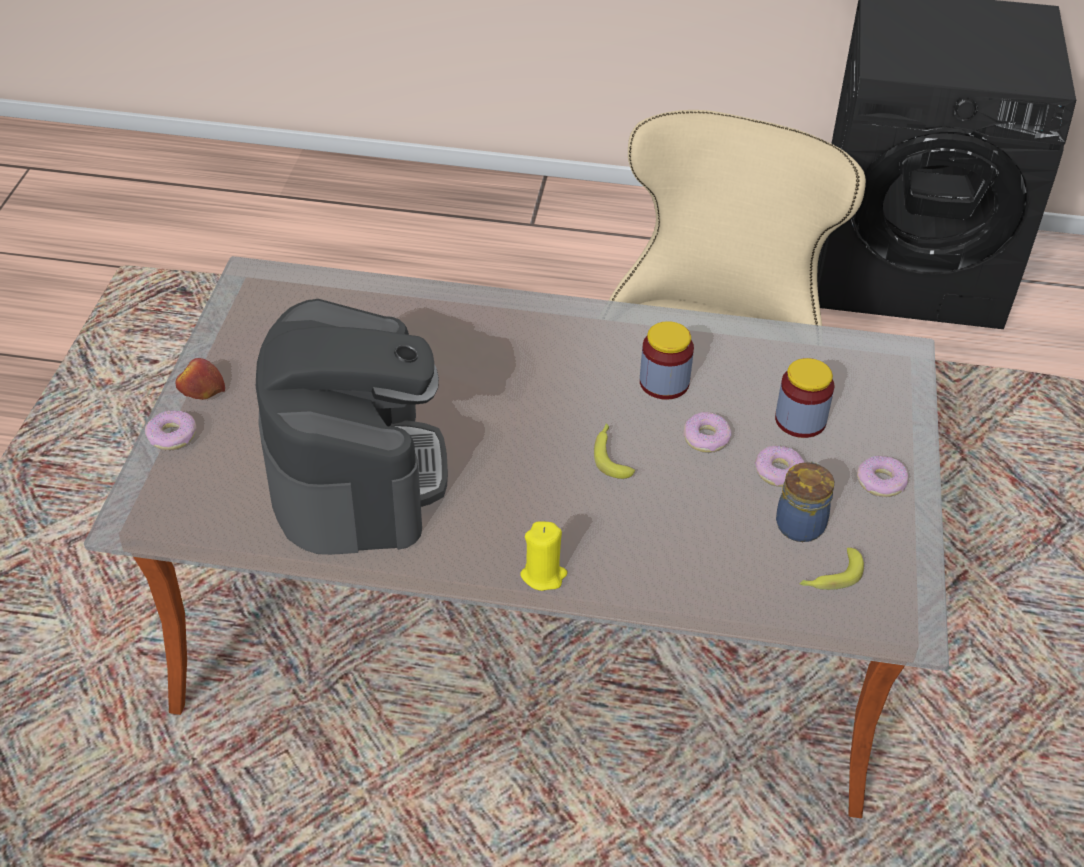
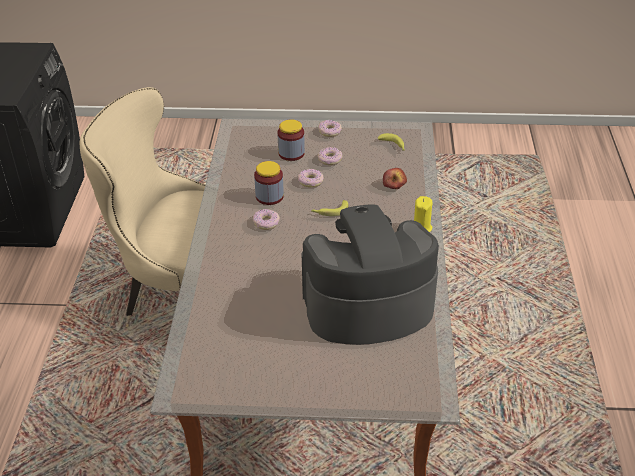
camera: 95 degrees left, 5 degrees down
(172, 436) = (355, 398): donut -> donut (266, 223)
(200, 390) = (307, 393): apple -> apple (394, 184)
(800, 524) = (363, 153): jar -> none

